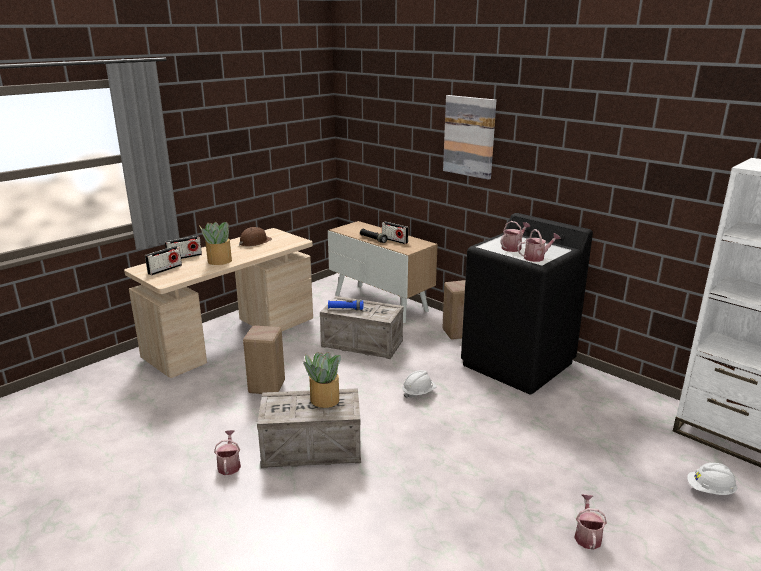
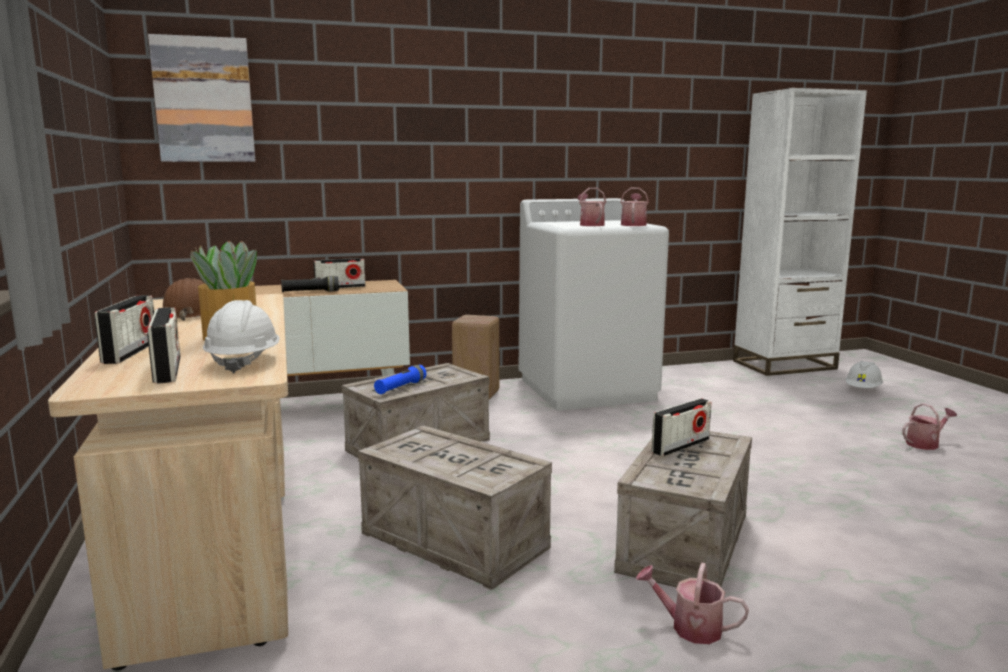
camera: 60 degrees left, 10 degrees down
(267, 387) = (457, 541): beige stool -> crate
(324, 399) = (680, 446): potted plant -> radio
(418, 393) = (598, 445): white hard hat -> white hard hat (243, 362)
(469, 136) = (433, 106): picture -> picture (204, 100)
(518, 364) = (587, 389): black washing machine -> white washing machine
(587, 535) = (925, 443): watering can -> watering can turned 120 degrees clockwise

